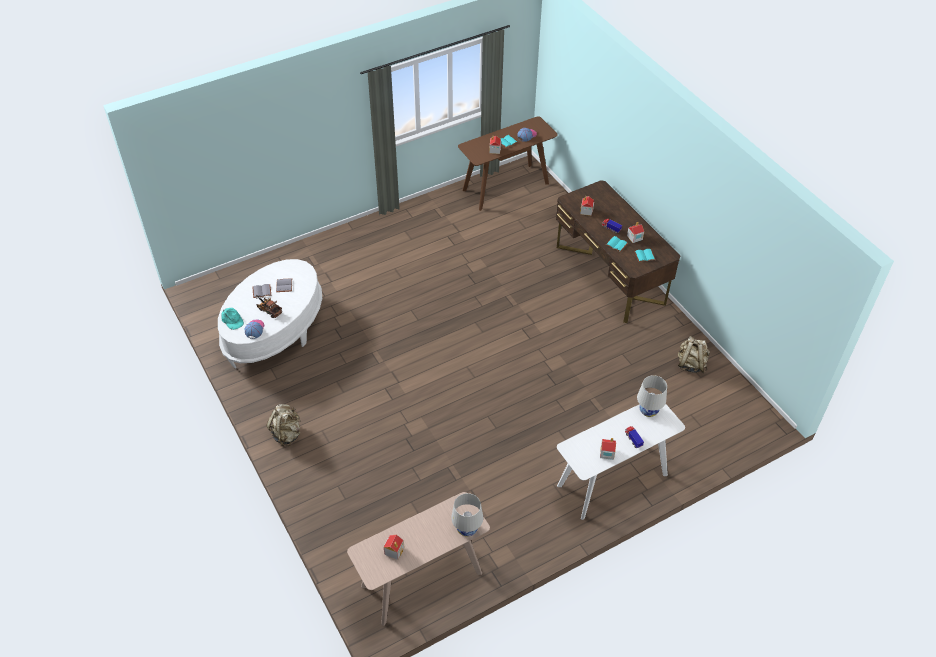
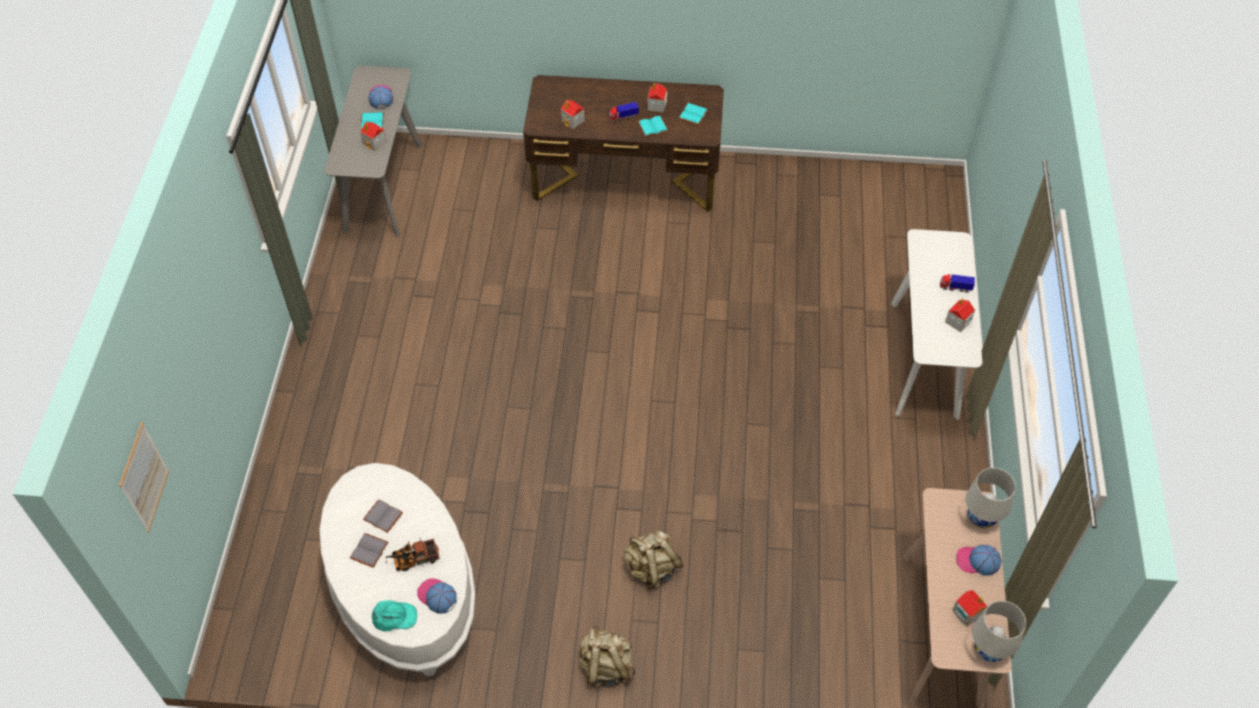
camera: 55 degrees left, 5 degrees up
(192, 166) = (144, 477): none -> picture
(434, 540) = (977, 561): none -> cap
(505, 186) = (383, 187): brown console table -> grey console table
(648, 411) = (924, 250): white table lamp -> white table lamp (989, 649)
(691, 364) = (816, 192): beige backpack -> beige backpack (652, 568)

